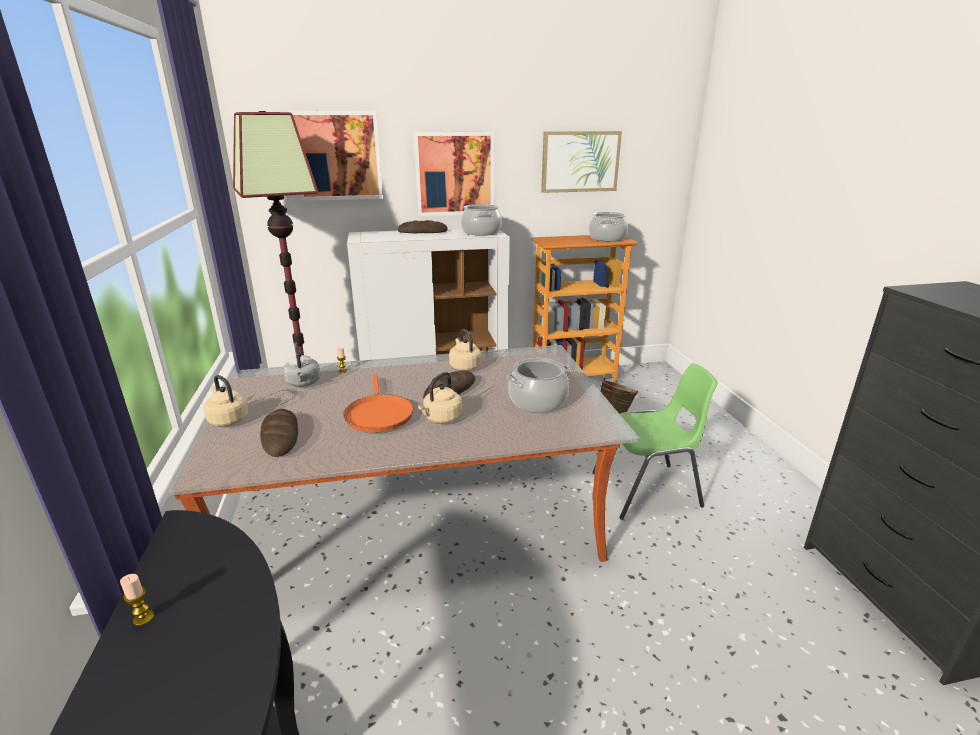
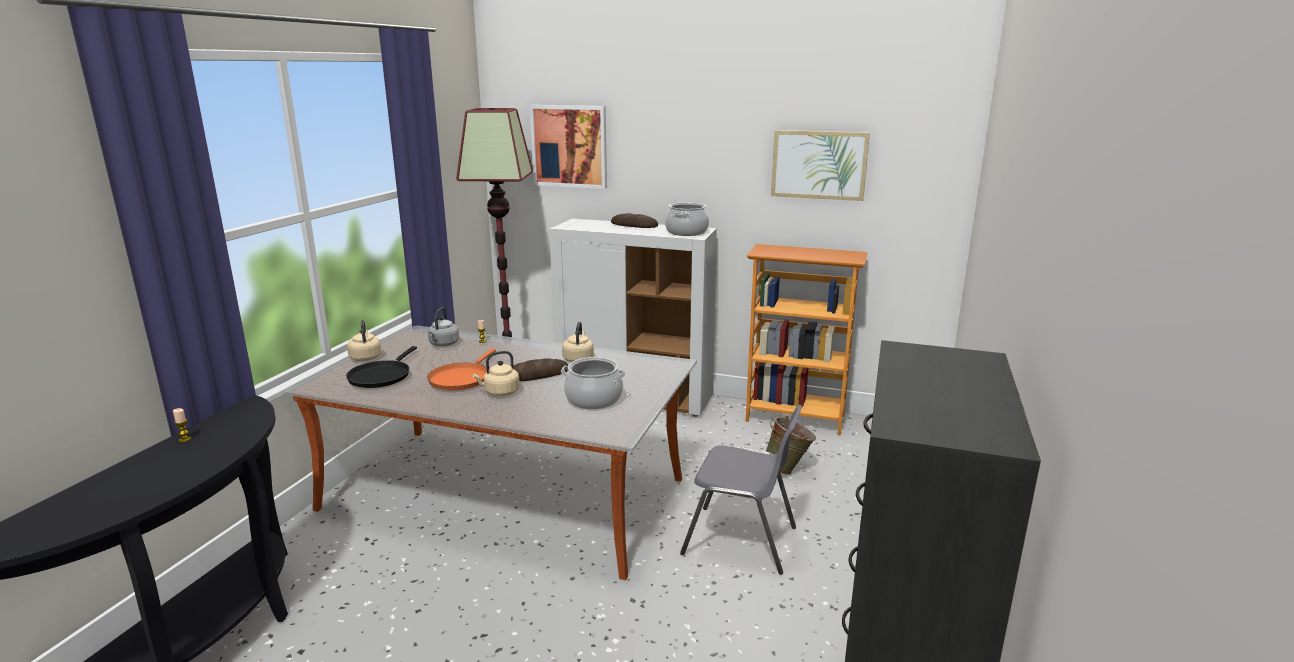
camera: 30 degrees right, 5 degrees down
(280, 436) = (381, 376): bread -> black frying pan
(454, 174) = (677, 169): picture -> none
(607, 238) = (838, 255): cooking pot -> none
(648, 490) = (741, 541): green chair -> grey chair

